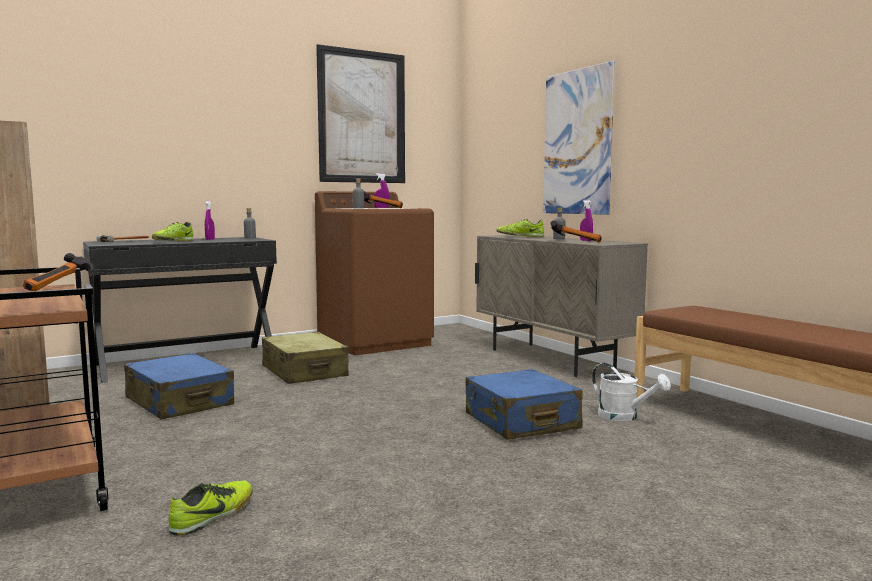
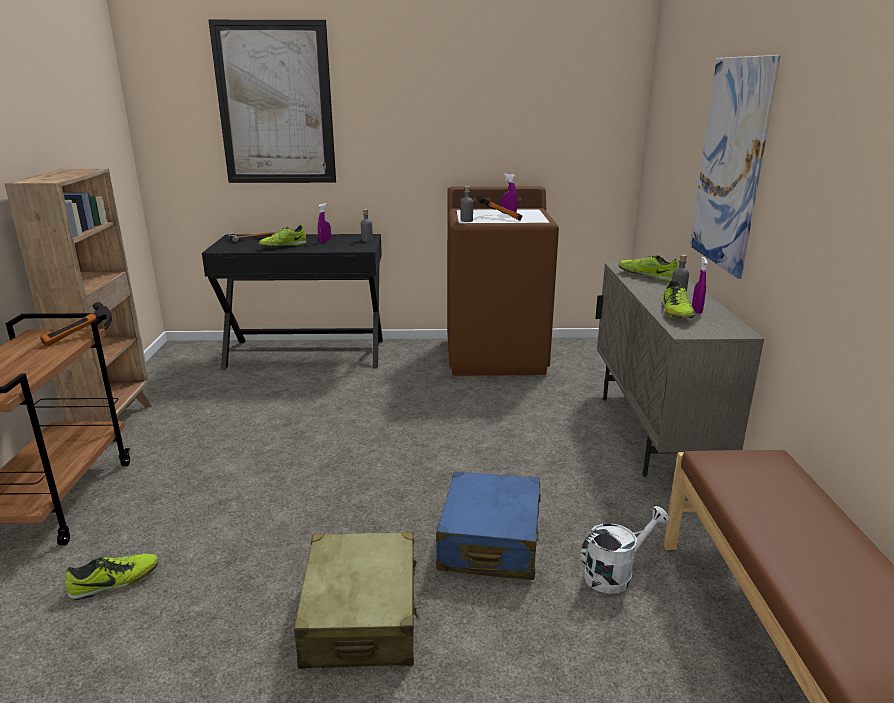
camera: 30 degrees right, 15 degrees up
(179, 402) = (244, 413): blue suitcase -> none
(304, 372) = (381, 393): beige suitcase -> beige suitcase (361, 616)
(362, 117) = (510, 96): picture -> picture (275, 104)
(576, 241) = (675, 313): hammer -> shoe
(624, 417) = (615, 573): white watering can -> white watering can turned 105 degrees counterclockwise

